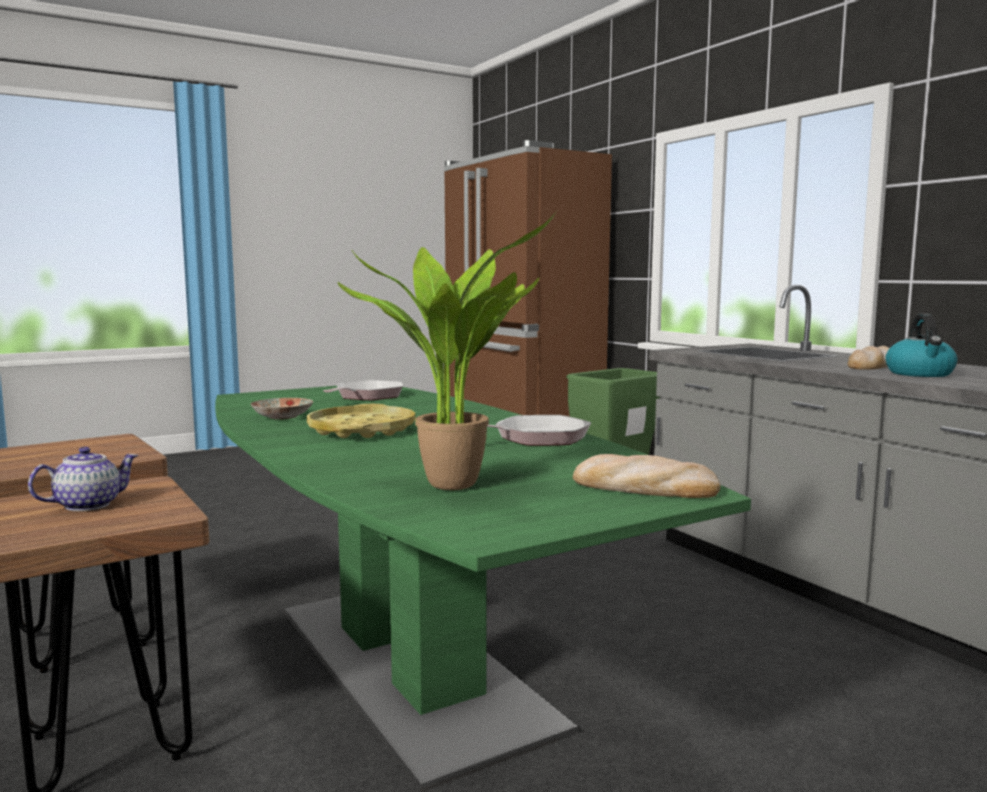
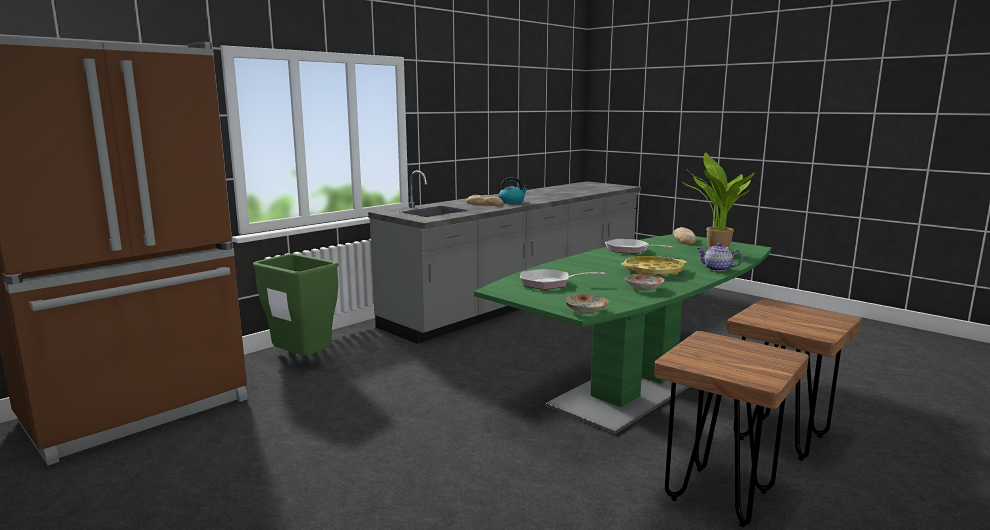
camera: 105 degrees left, 5 degrees up
(88, 505) = (790, 319): teapot -> teapot (717, 269)
(244, 396) = (585, 311): none -> plate

